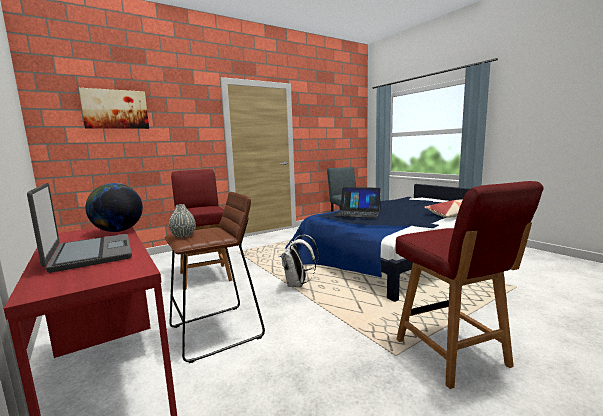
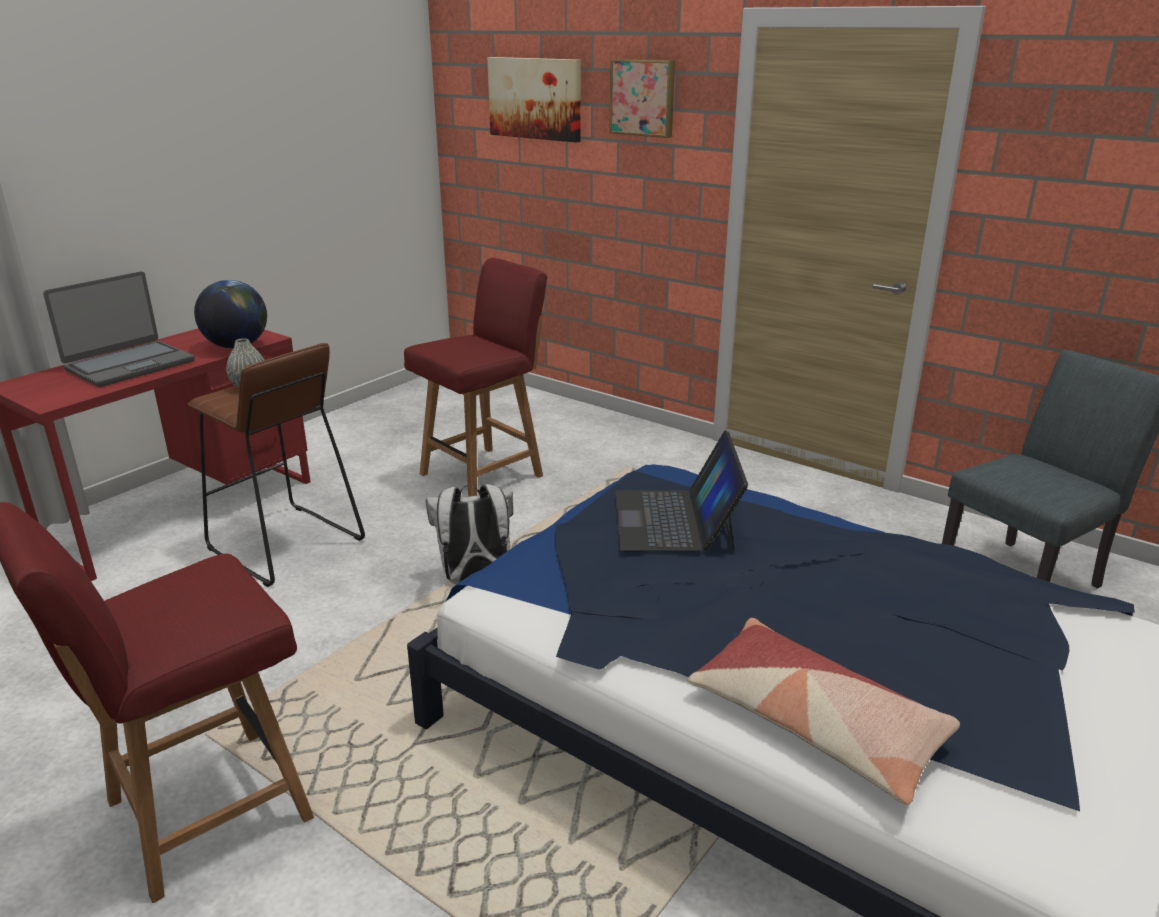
camera: 70 degrees right, 15 degrees up
(181, 108) = (643, 97): none -> picture

